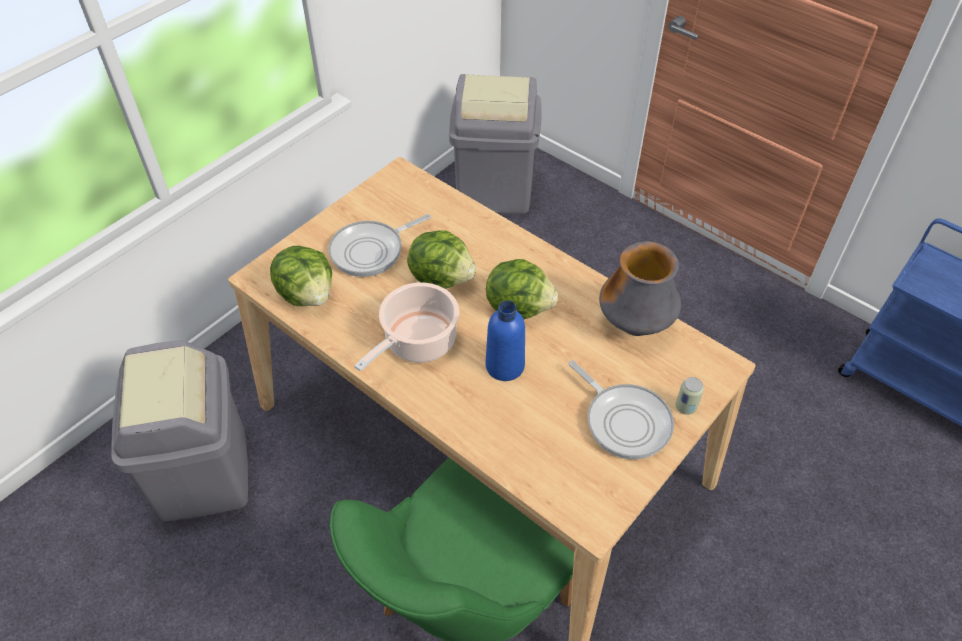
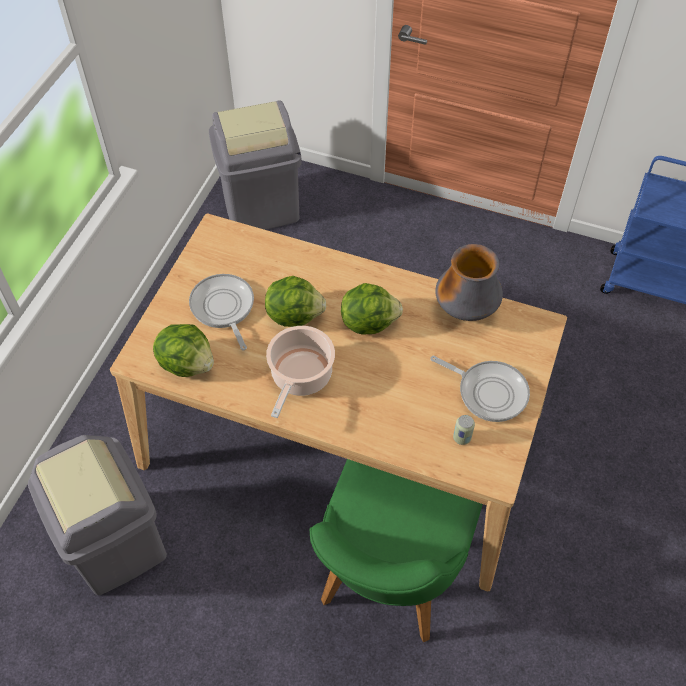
camera: 20 degrees left, 5 degrees up
(371, 251) = (223, 308): frying pan -> frying pan turned 120 degrees clockwise
(505, 366) = (379, 375): blue bottle -> none
(685, 407) = (529, 366): can -> can (462, 438)

